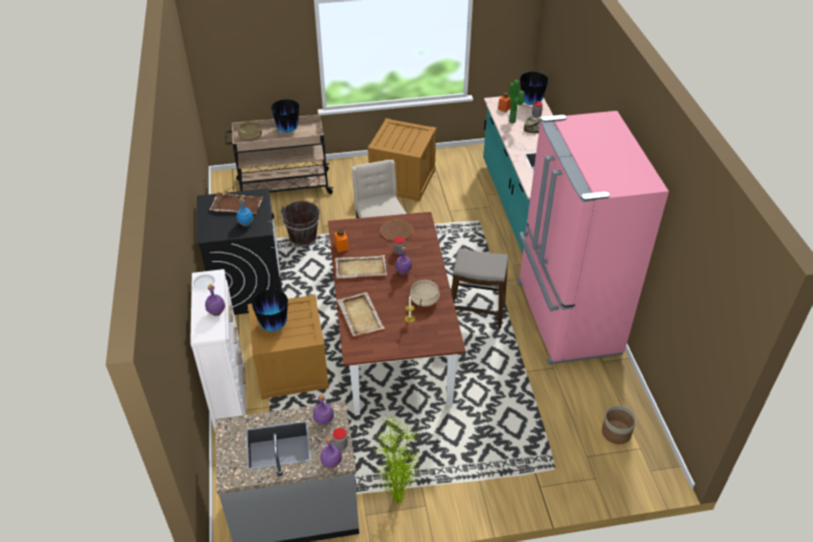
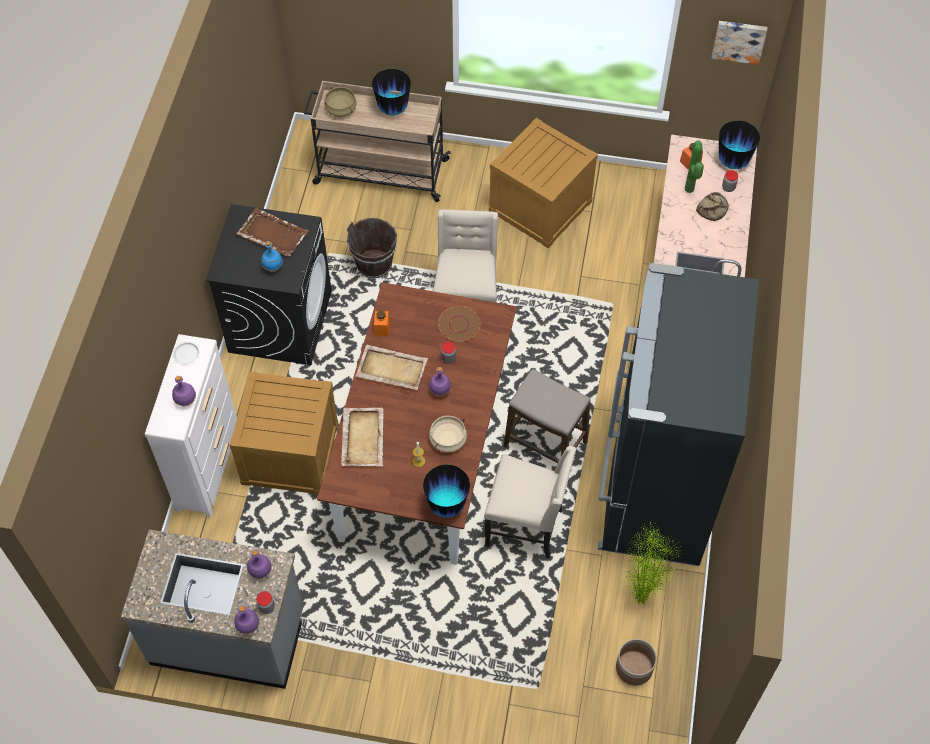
camera: 20 degrees right, 15 degrees up
(273, 326) = (267, 411): vase -> vase (446, 506)
(396, 499) = (342, 662): potted plant -> potted plant (639, 598)
(490, 365) = (526, 526): none -> beige chair
(512, 23) = (739, 40): none -> picture
(565, 318) = (653, 490): pink fridge -> black fridge

